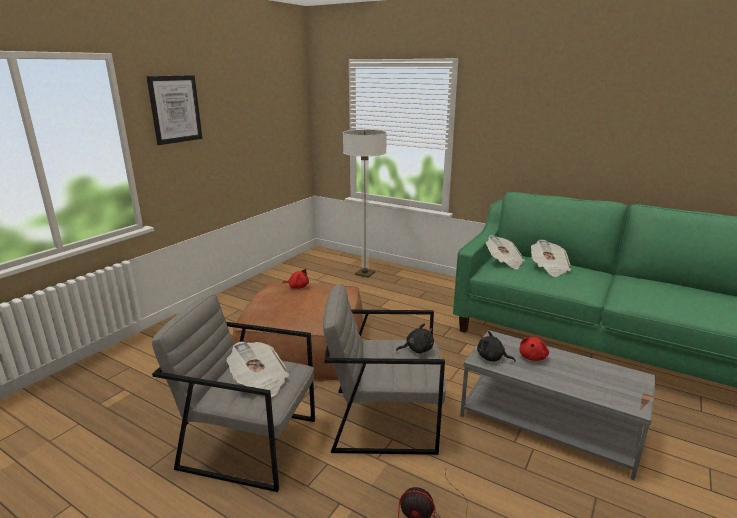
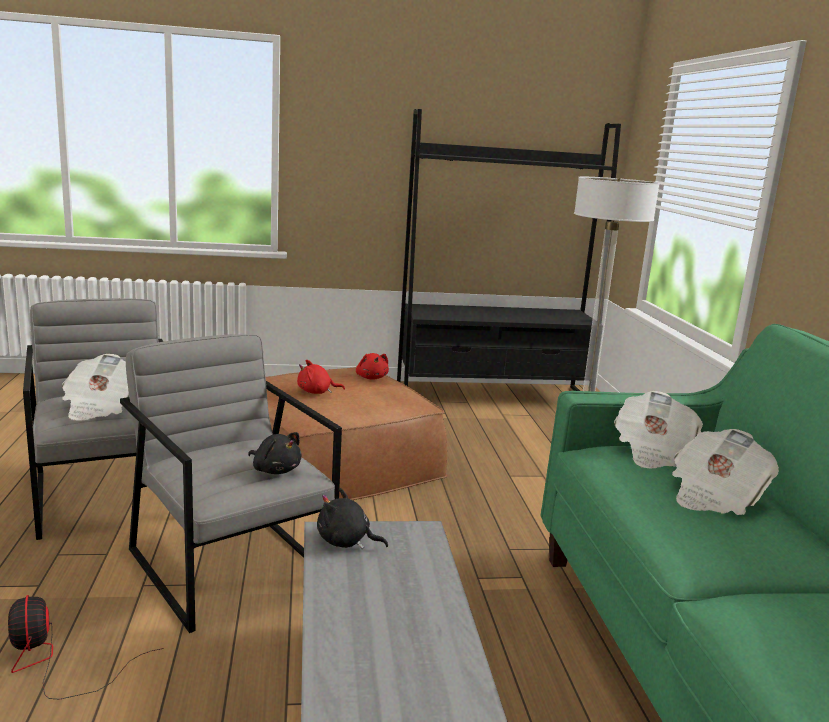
camera: 50 degrees right, 5 degrees down
(175, 109) = (356, 113): picture -> none
(291, 271) = (493, 395): none -> black bookcase
(492, 358) = (346, 542): black plush toy -> black plush toy turned 60 degrees counterclockwise
(533, 357) = (398, 579): red plush toy -> red plush toy (316, 392)

